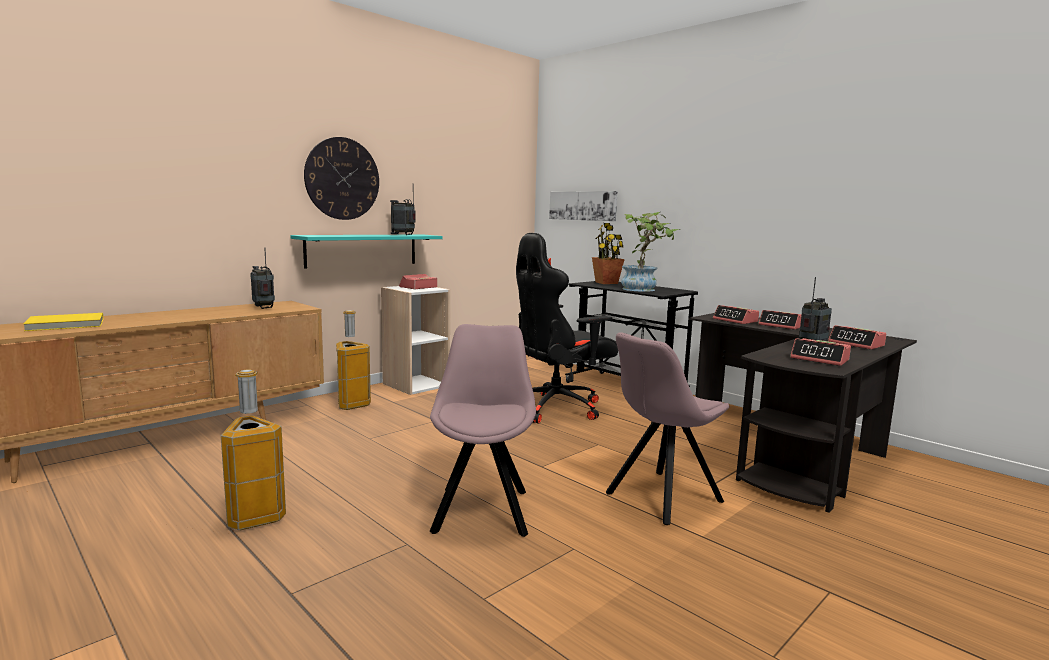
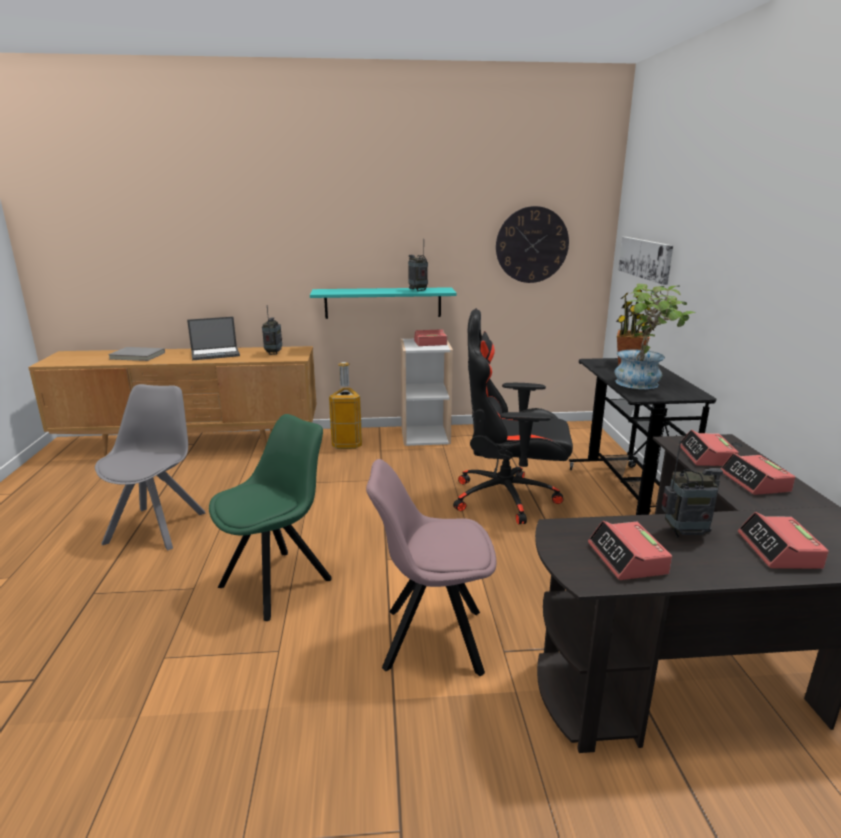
camera: 40 degrees right, 10 degrees up
(65, 325) = (137, 356): yellow book -> grey book
(186, 313) = (216, 353): none -> laptop
(255, 517) = (157, 526): trash can -> grey chair
(342, 179) = (362, 235): wall clock -> wall clock (532, 245)
(482, 511) = (277, 583): pink chair -> green chair

